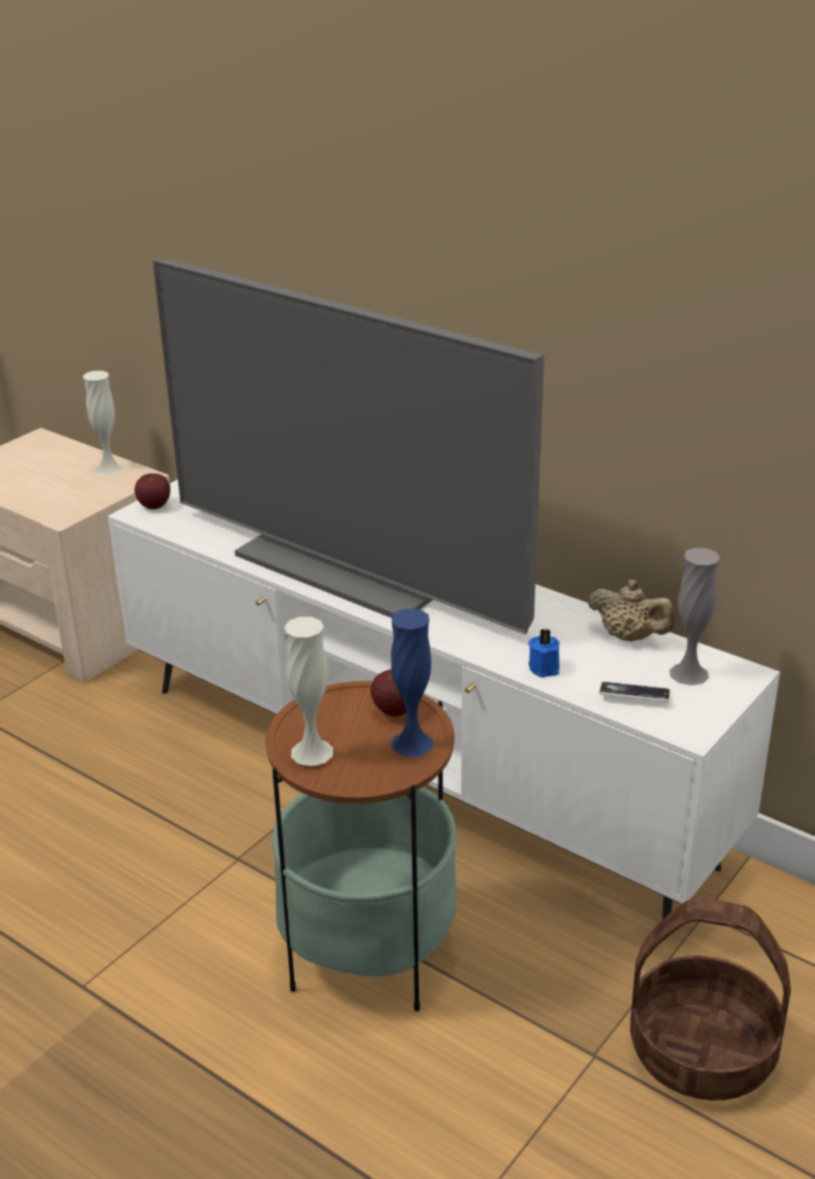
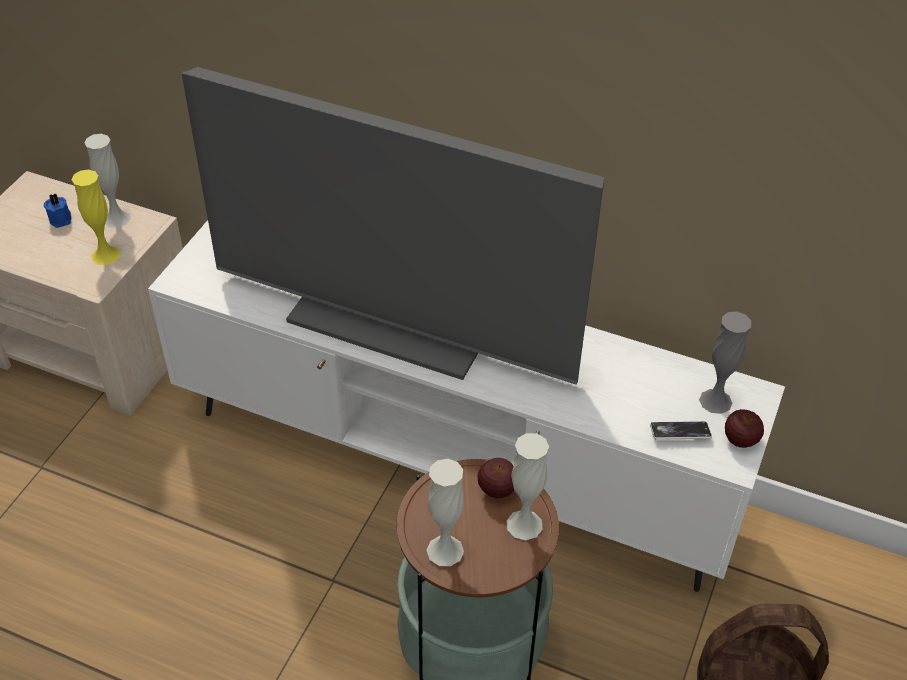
camera: 15 degrees left, 15 degrees up
(84, 496) = (105, 255): none -> yellow vase
(154, 506) = (188, 270): apple -> apple (740, 440)
(412, 743) = (524, 524): blue vase -> white vase
(545, 667) = (598, 413): blue candle -> blue candle (61, 219)
(629, 637) = (656, 367): beige teapot -> none

